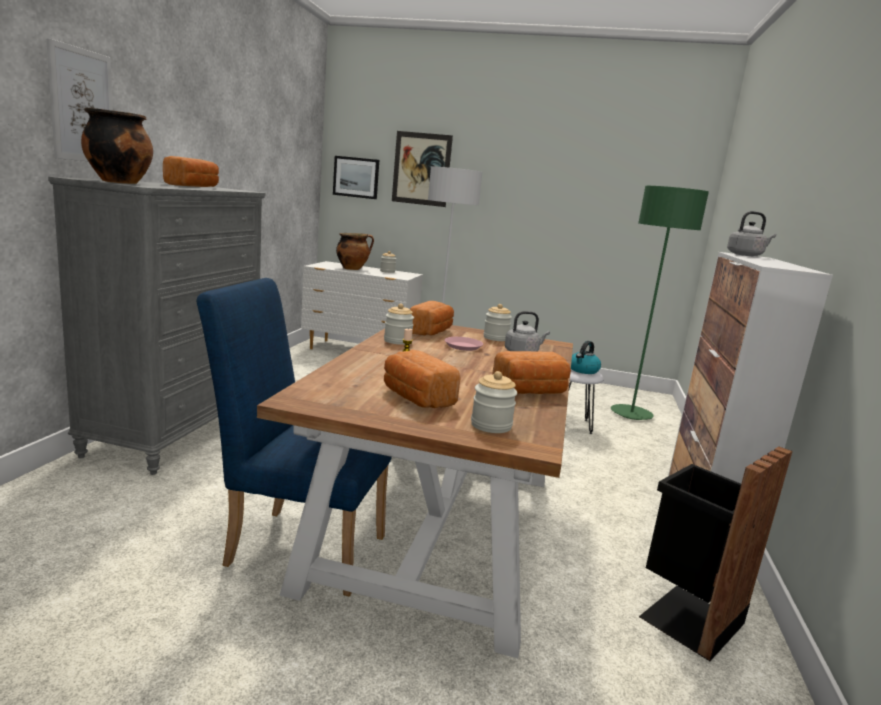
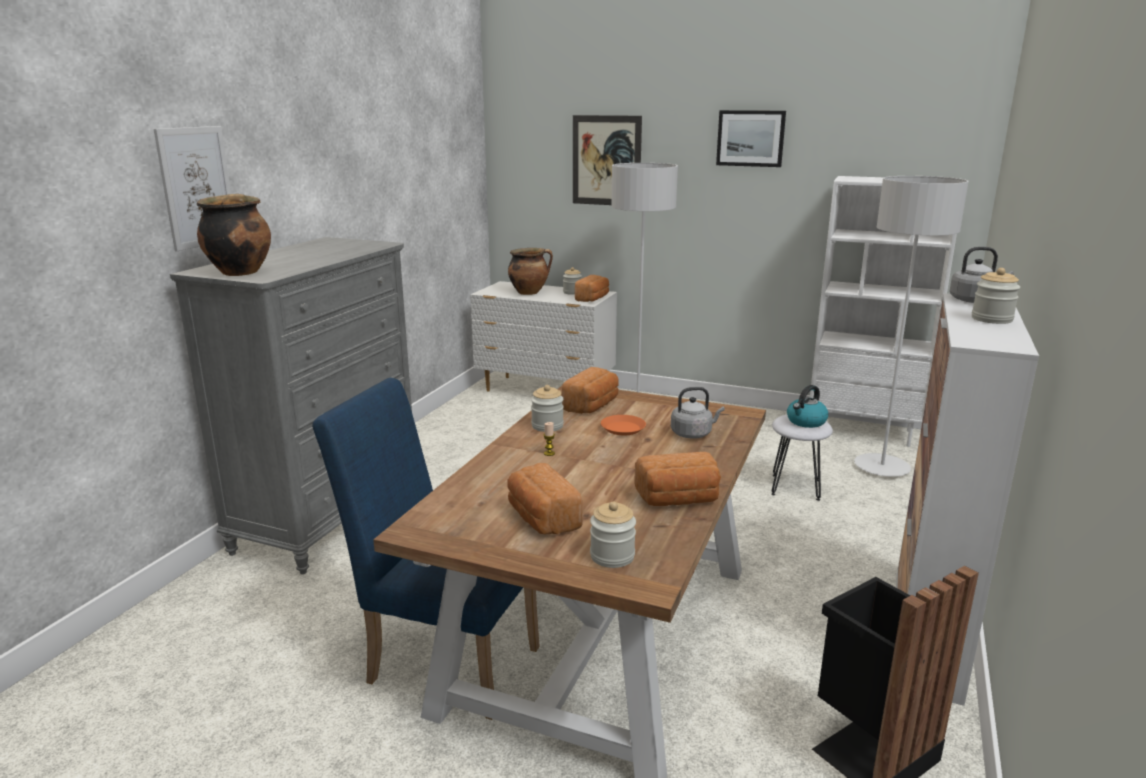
camera: 10 degrees right, 5 degrees up
(193, 186) = (321, 252): bread -> bread (593, 298)
(356, 177) = (528, 176): picture -> picture (750, 138)
(463, 346) = (623, 428): pink plate -> orange plate
(495, 338) = (668, 410): jar -> jar (991, 319)
(611, 390) = (864, 431): none -> white bookcase
(631, 414) = (881, 467): green floor lamp -> grey floor lamp

